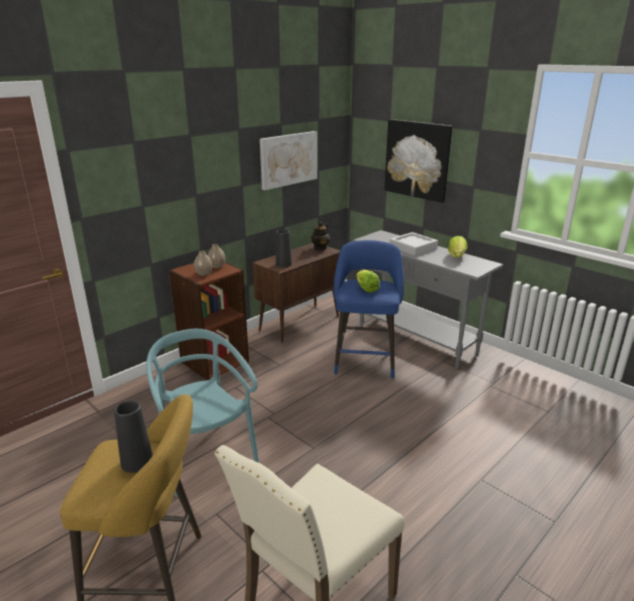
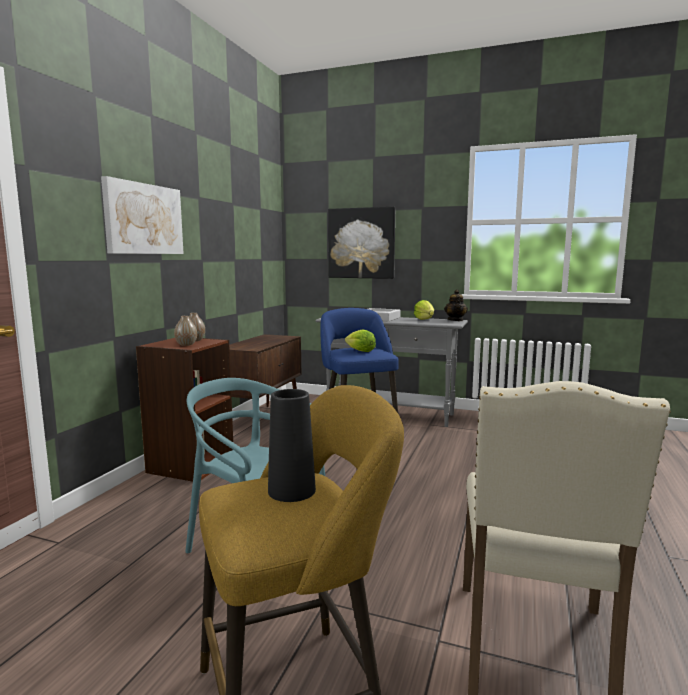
camera: 25 degrees left, 15 degrees down
(283, 264) = (252, 346): black vase -> none
(288, 159) = (240, 241): picture -> picture (144, 219)
(320, 248) = (276, 336): teapot -> teapot (455, 320)

